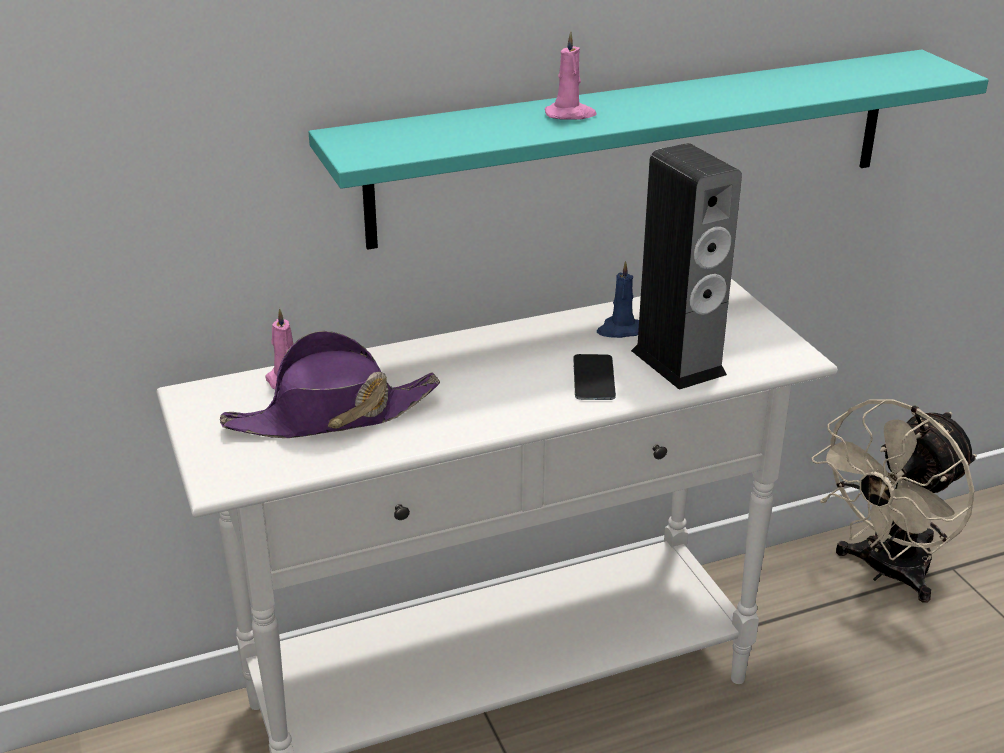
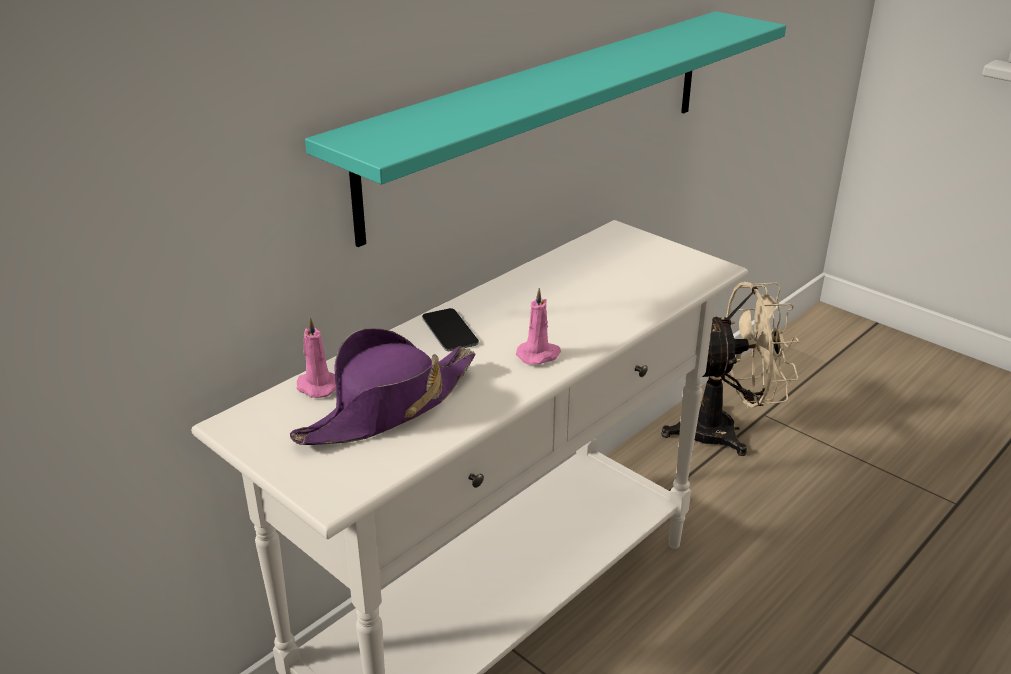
camera: 25 degrees left, 0 degrees up
(570, 114) = (522, 91): pink candle -> pink candle (539, 355)
(594, 378) = (582, 320): phone -> phone (449, 330)
(619, 330) = (567, 277): blue candle -> none
(678, 362) = (634, 292): speaker -> none
(885, 572) = (723, 430): beige fan -> beige fan turned 120 degrees counterclockwise

